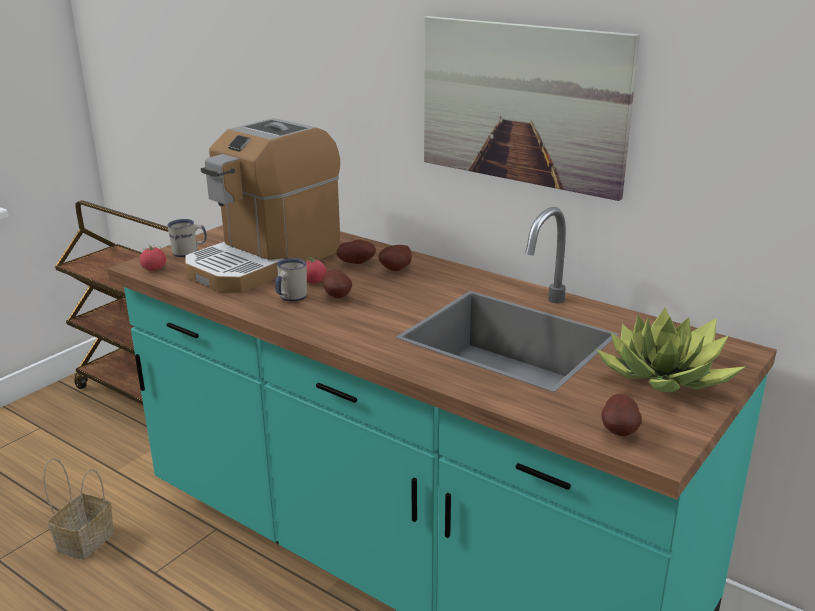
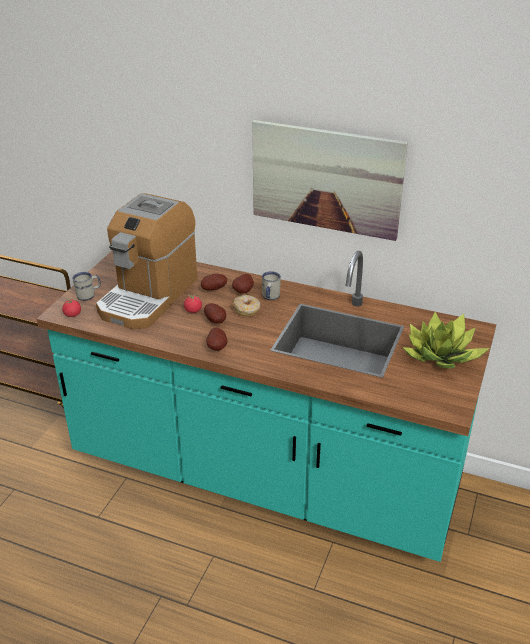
camera: 15 degrees left, 10 degrees up
(86, 539) = (36, 503): basket -> none
(290, 298) = (184, 327): white mug -> white mug (270, 297)
(389, 289) = (246, 309): none -> donut
(620, 432) = (429, 399): potato -> potato (217, 347)

